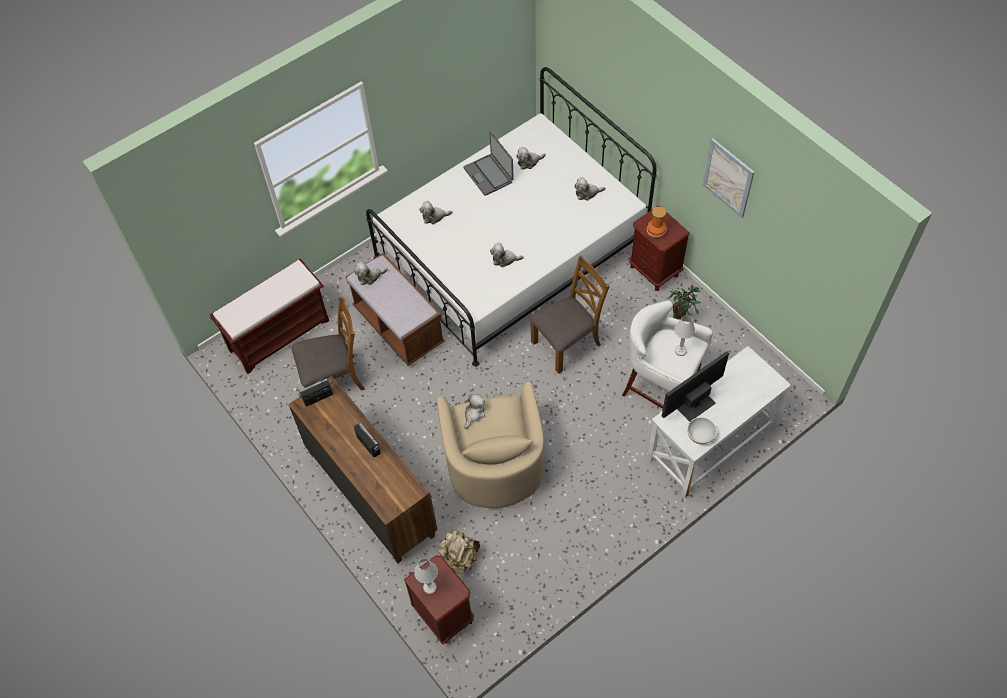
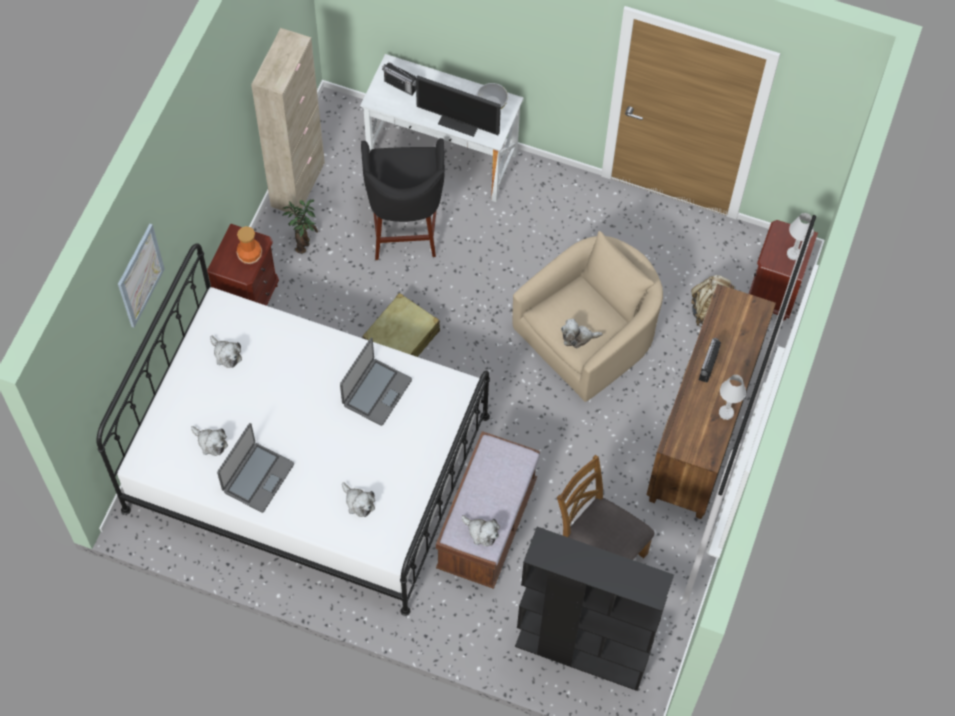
camera: 125 degrees left, 5 degrees up
(280, 334) = (580, 653): brown bench -> black bookcase
(318, 397) = (690, 447): radio -> radio (400, 85)
(504, 259) = (376, 392): plush toy -> laptop
(567, 343) = (402, 339): brown chair -> beige suitcase
(660, 389) = (405, 226): white stool -> black stool
(680, 351) = (398, 165): white table lamp -> white table lamp (726, 413)
(728, 178) = (225, 117): picture -> picture (140, 275)
(735, 338) = (298, 184): none -> beige cabinet

